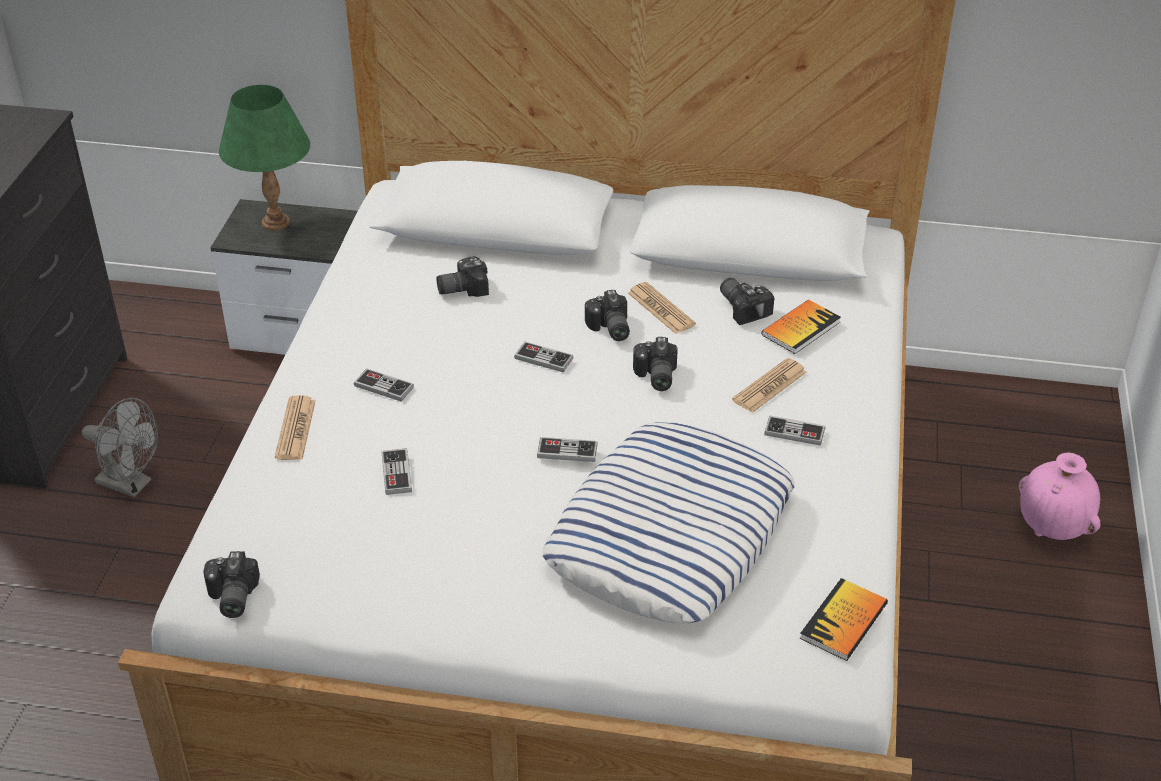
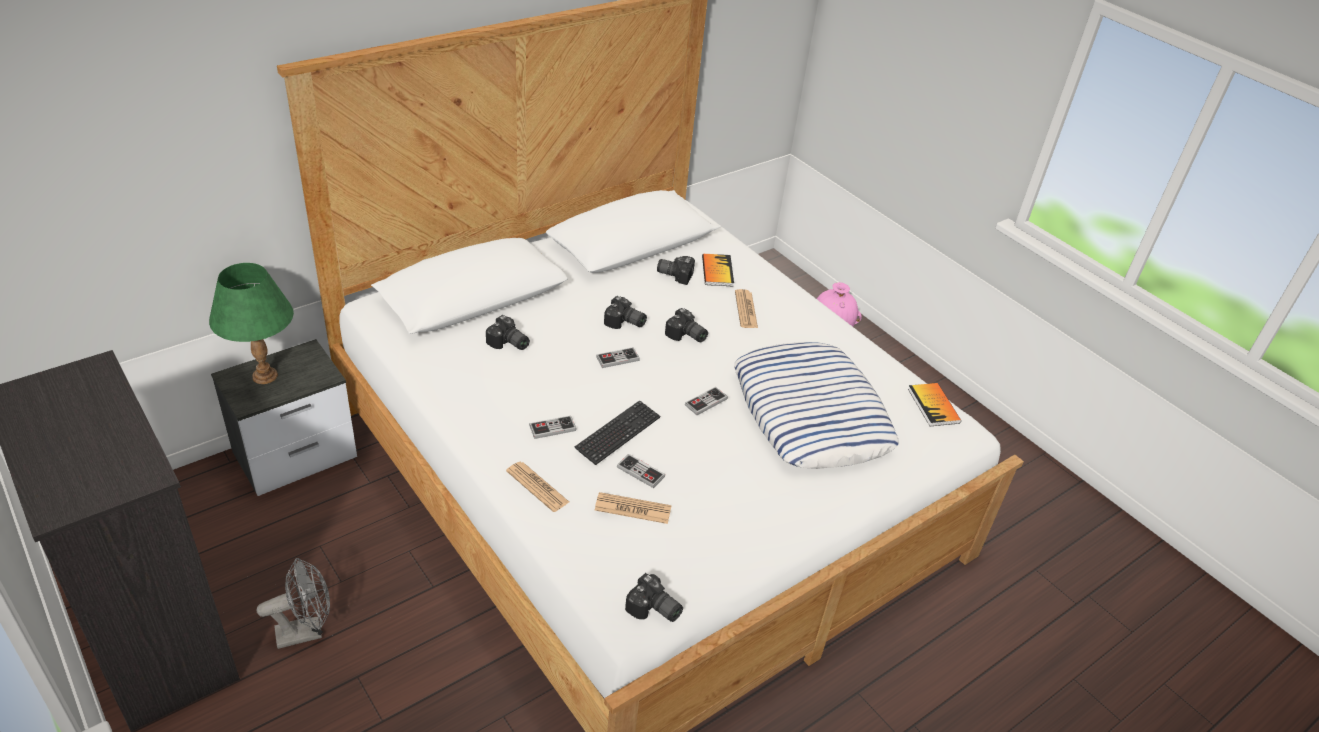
camera: 50 degrees left, 0 degrees up
(432, 427) = (618, 433): none -> keyboard
(461, 288) = (508, 344): camera -> camera turned 75 degrees counterclockwise
(661, 309) = (635, 297): newspaper -> newspaper (633, 509)
(794, 432) = (788, 327): game controller -> none

